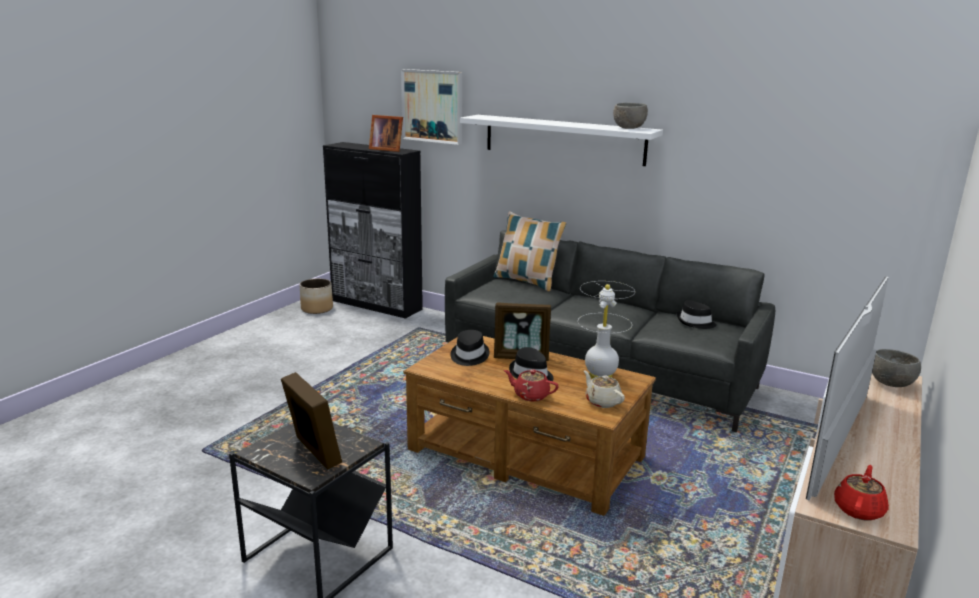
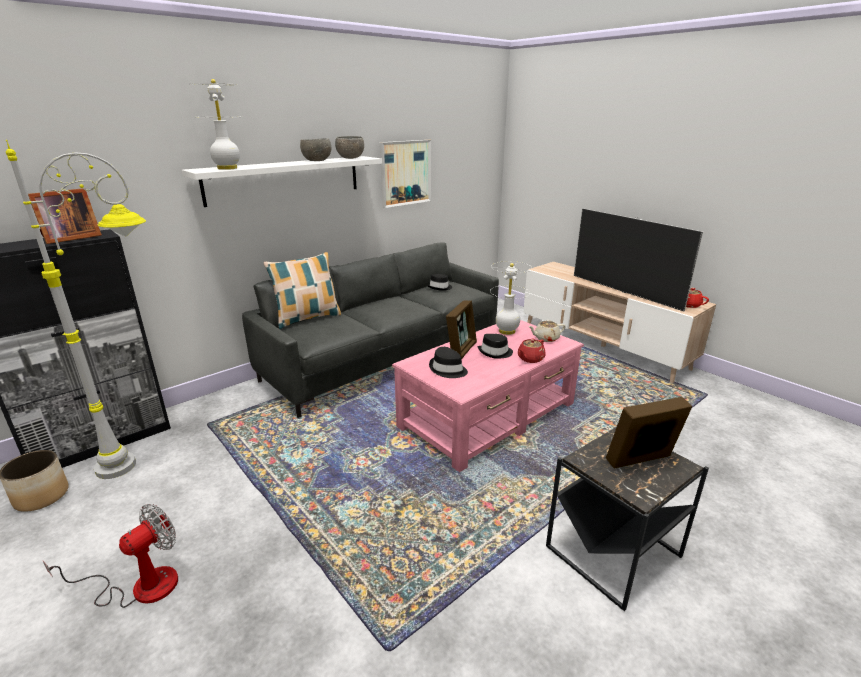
camera: 70 degrees left, 5 degrees up
(249, 359) = (140, 586): none -> fan
(369, 323) = (150, 456): none -> grey floor lamp
(432, 106) = (110, 169): picture -> picture (405, 173)
(495, 118) = (227, 168): none -> white table lamp
(526, 454) = (489, 415): brown coffee table -> pink coffee table
(892, 384) = (561, 268): grey bowl -> grey bowl (317, 161)

